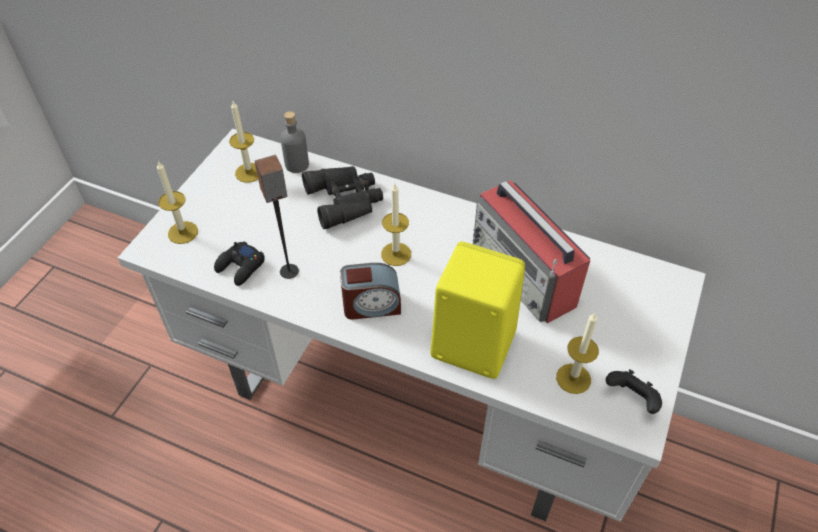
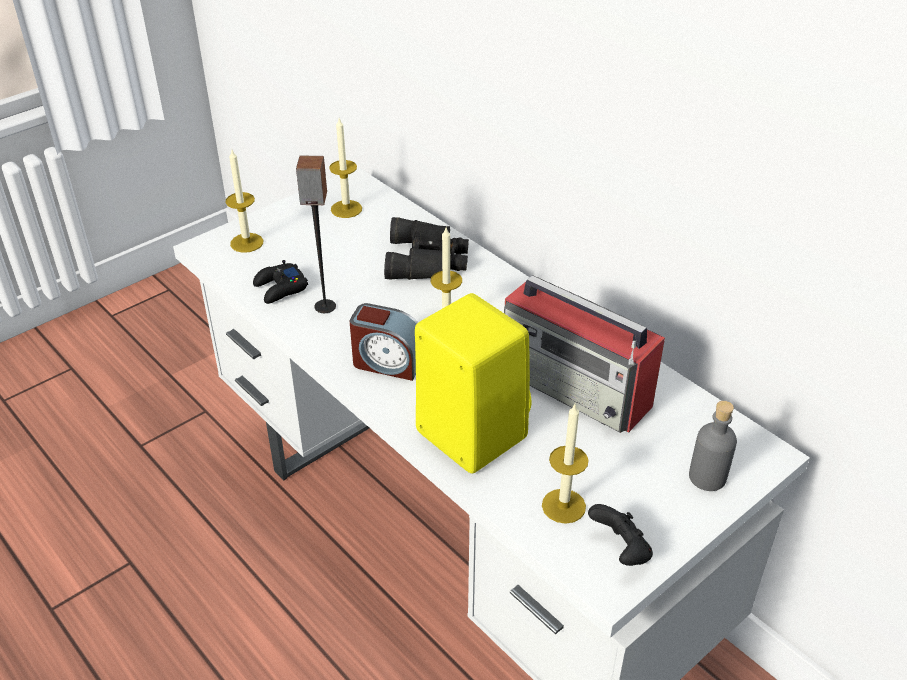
camera: 25 degrees right, 10 degrees down
(297, 165) = (399, 215): grey bottle -> grey bottle (707, 477)
(524, 275) = (576, 388): radio -> radio turned 45 degrees counterclockwise

